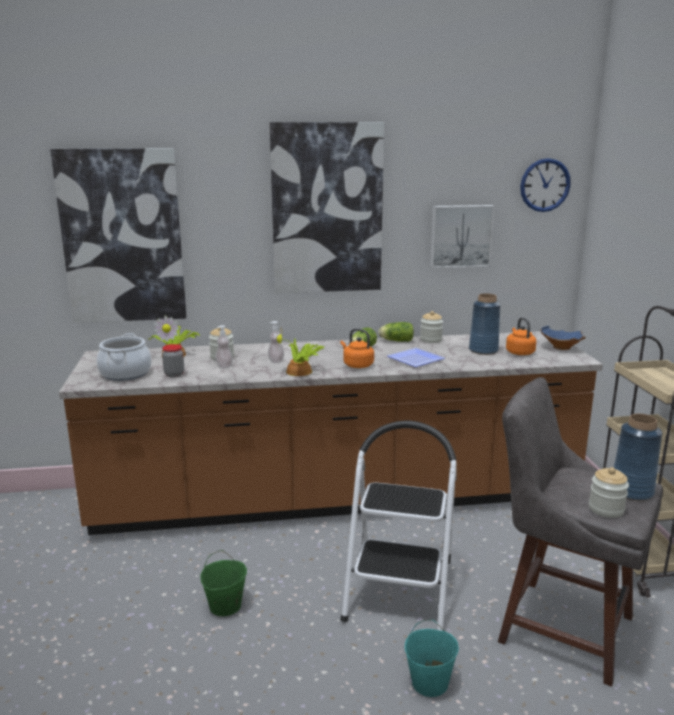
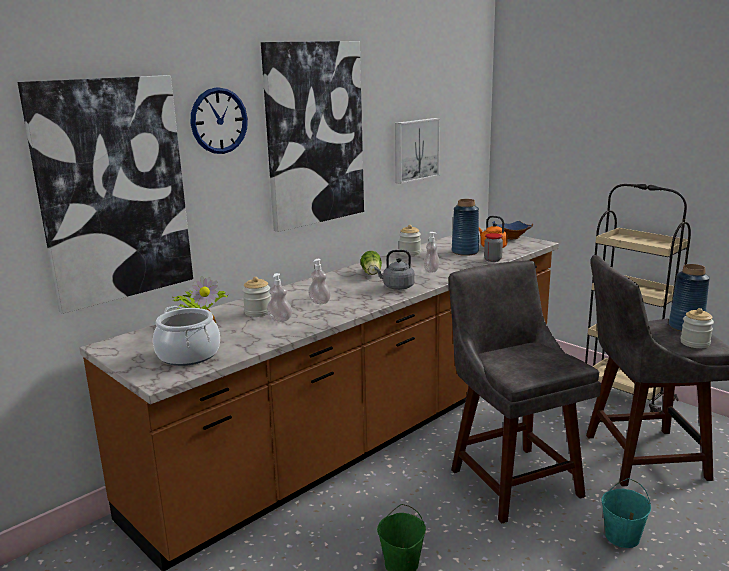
camera: 35 degrees left, 0 degrees up
(174, 374) = (245, 340): jar -> jar (492, 260)
(300, 372) = (362, 305): potted plant -> none
(357, 365) = (396, 287): orange kettle -> grey kettle
(395, 341) = (384, 260): lettuce -> none
(400, 587) = (512, 479): step ladder -> grey stool
(415, 359) = (431, 270): plate -> soap dispenser
(545, 185) = (466, 96): wall clock -> wall clock (219, 121)

